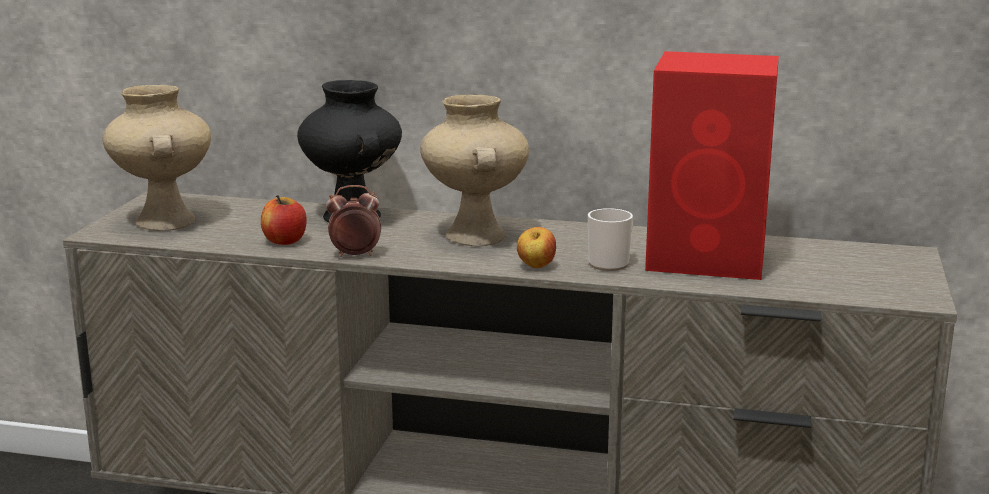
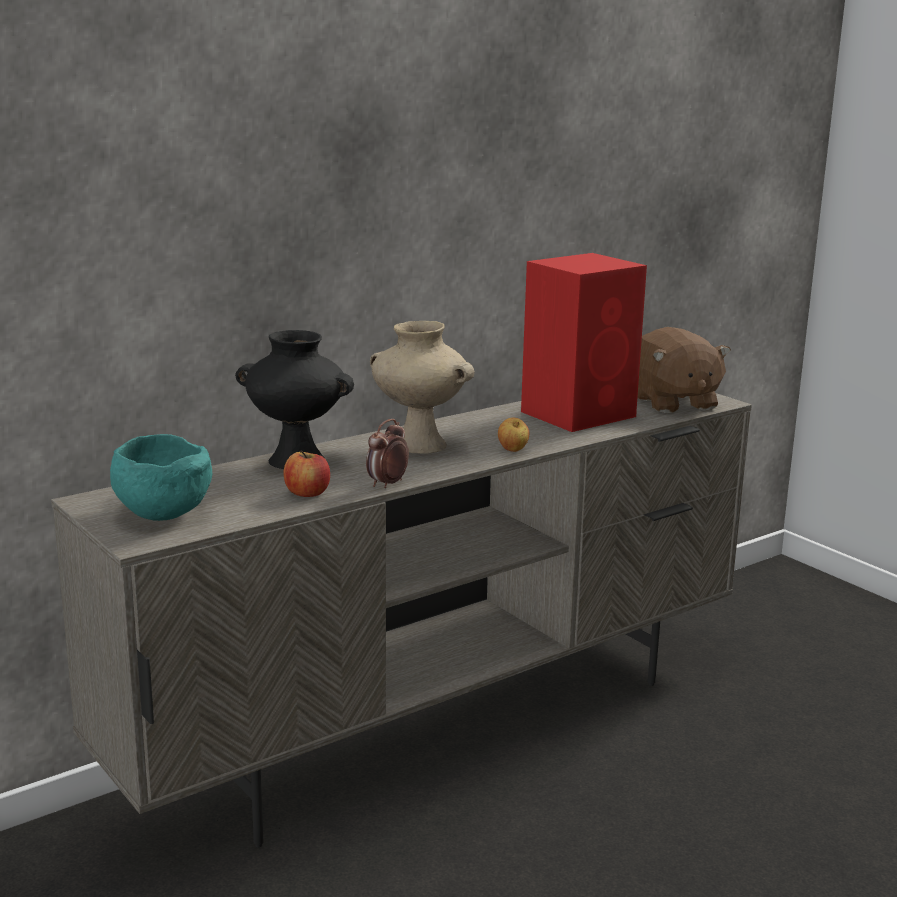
camera: 50 degrees left, 0 degrees up
(164, 221) = (160, 514): beige vase -> turquoise bowl
(612, 262) = (542, 433): mug -> none
(854, 281) = (673, 402): none -> brown plush toy

